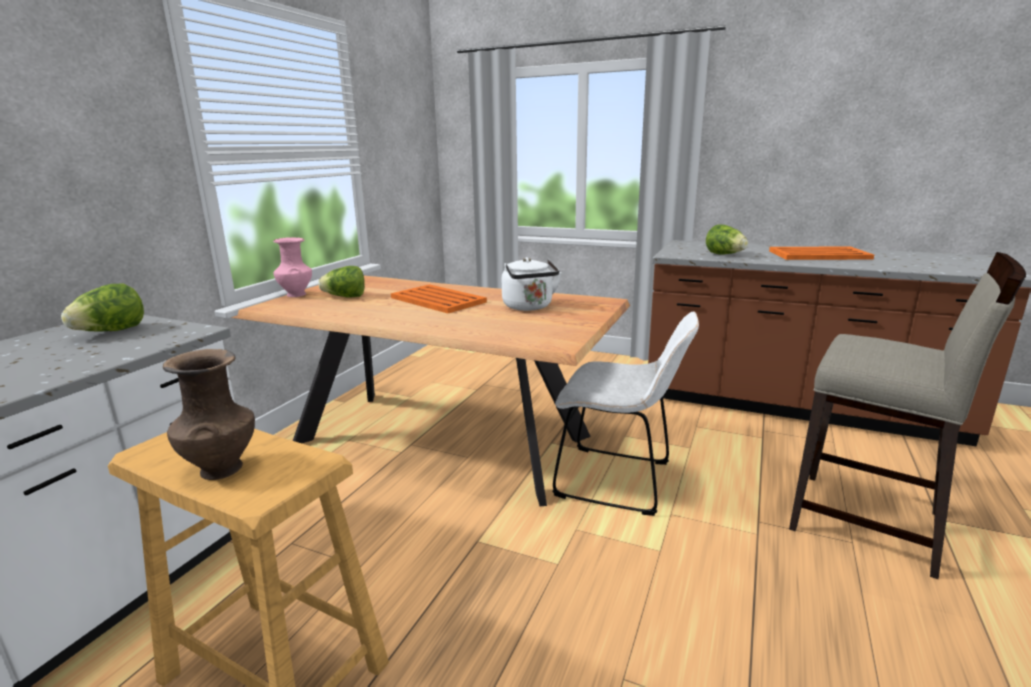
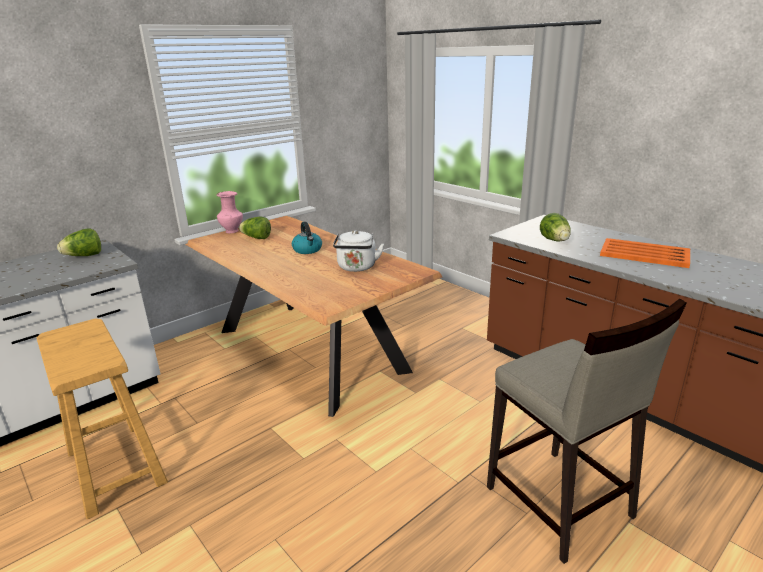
camera: 25 degrees right, 5 degrees up
(221, 468) = (70, 353): brown vase -> none
(437, 300) = (308, 250): orange tray -> kettle
(620, 481) = (399, 413): white chair -> none

